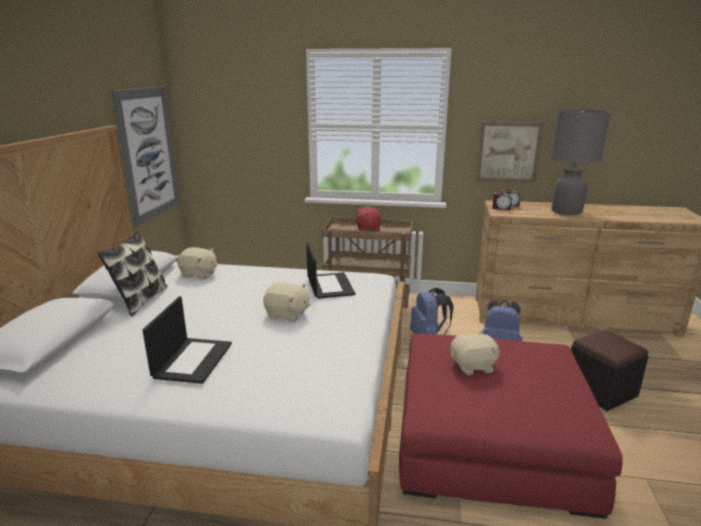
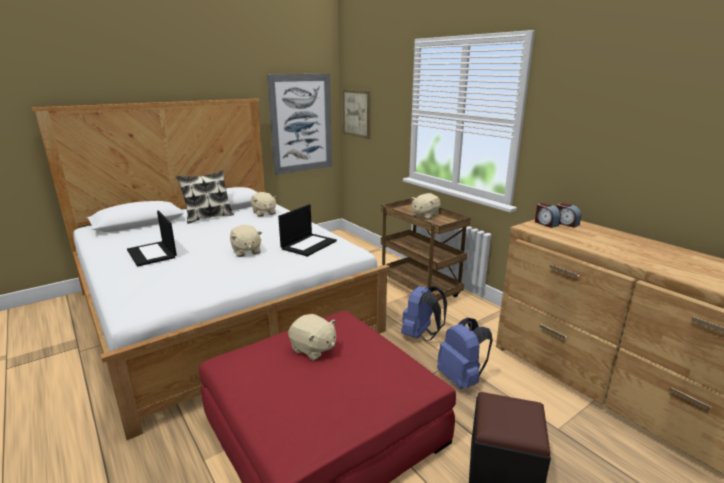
camera: 45 degrees right, 0 degrees up
(192, 359) = (152, 254): laptop -> laptop turned 90 degrees clockwise
(368, 229) = (425, 215): red plush toy -> beige plush toy
(508, 152) = (586, 159): picture -> picture (356, 113)
(566, 211) = (621, 247): grey table lamp -> none

